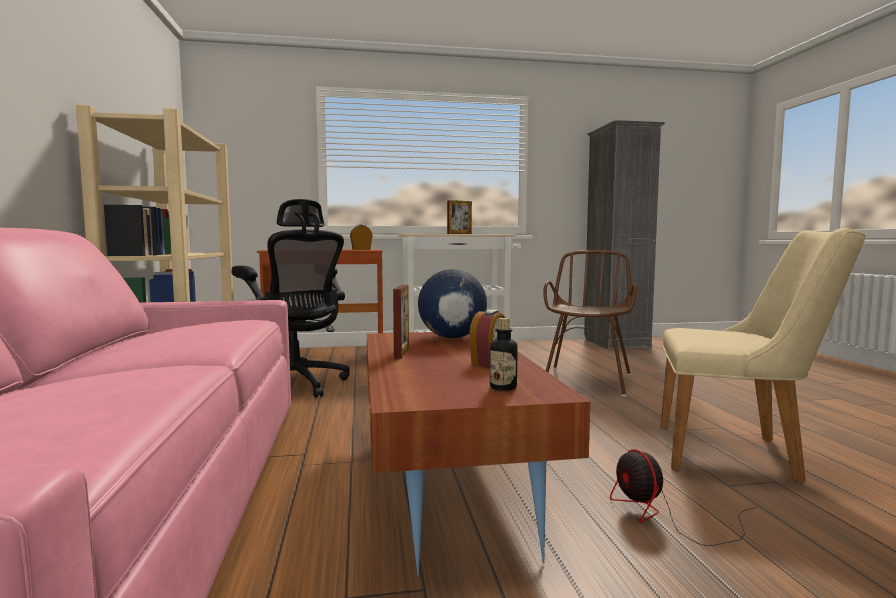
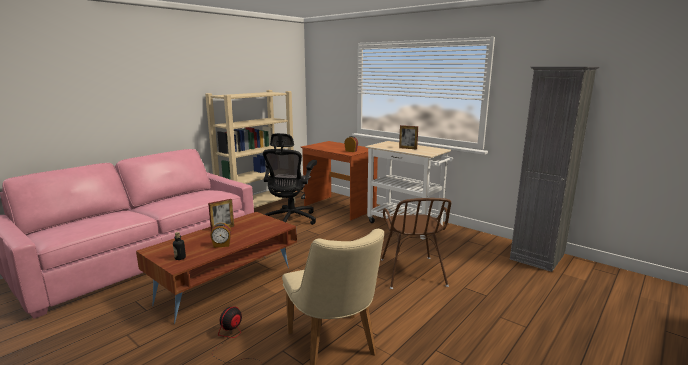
camera: 50 degrees right, 10 degrees up
(452, 337) = (266, 226): globe -> none
(587, 379) = (413, 273): brown chair -> brown chair turned 105 degrees clockwise

